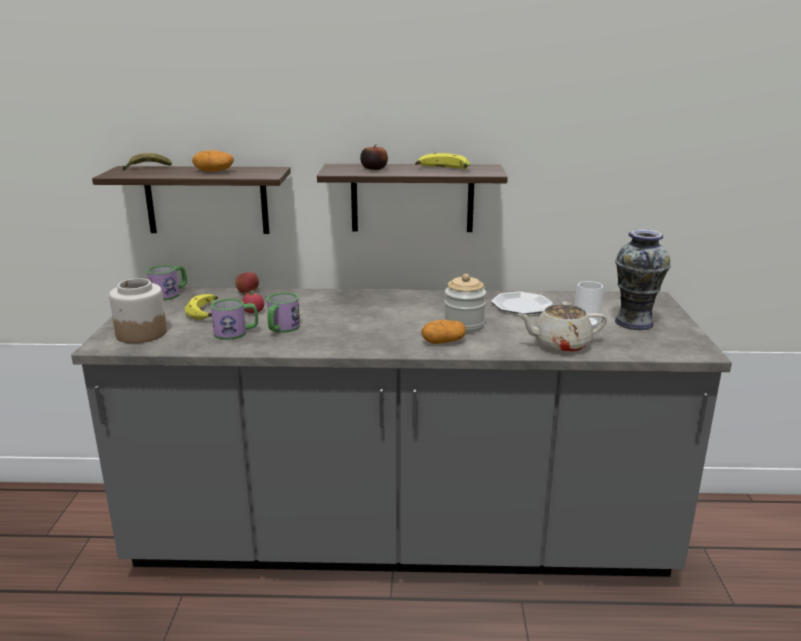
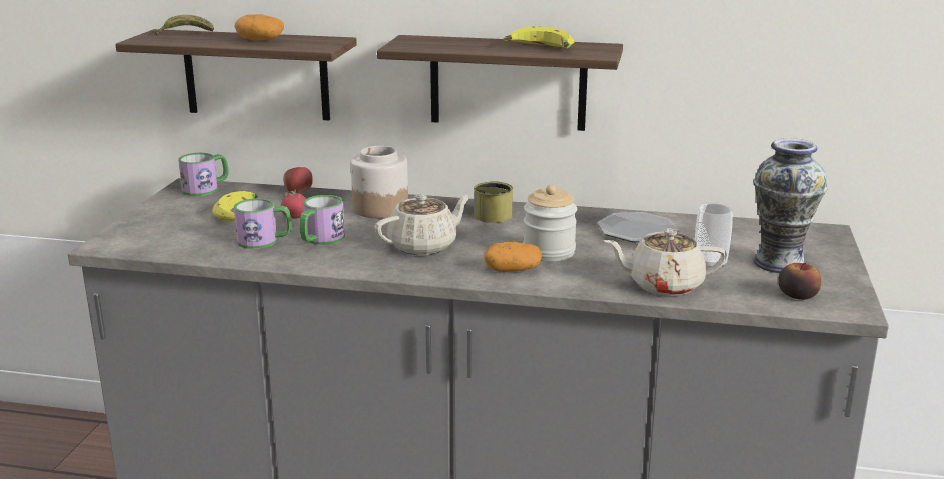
camera: 10 degrees right, 0 degrees up
(141, 333) = (154, 234): jar -> jar (380, 208)
(366, 328) = (424, 246): none -> beige teapot
(374, 168) = (454, 44): apple -> apple (797, 295)
(409, 304) = (492, 220): none -> can

